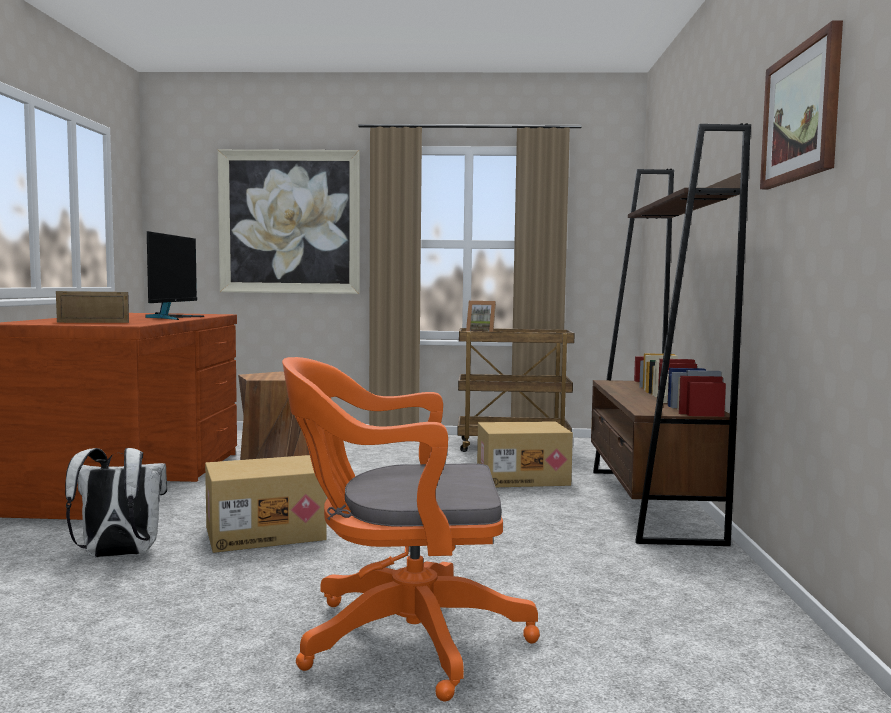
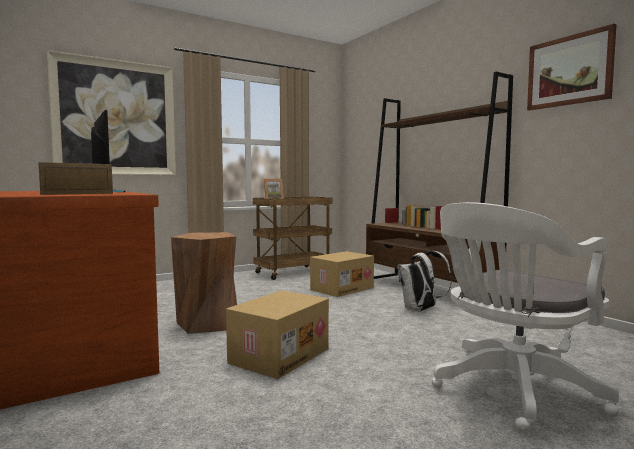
camera: 35 degrees left, 0 degrees up
(117, 556) = (209, 405): white backpack -> white backpack (420, 310)
(400, 638) = (511, 392): orange office chair -> white office chair

